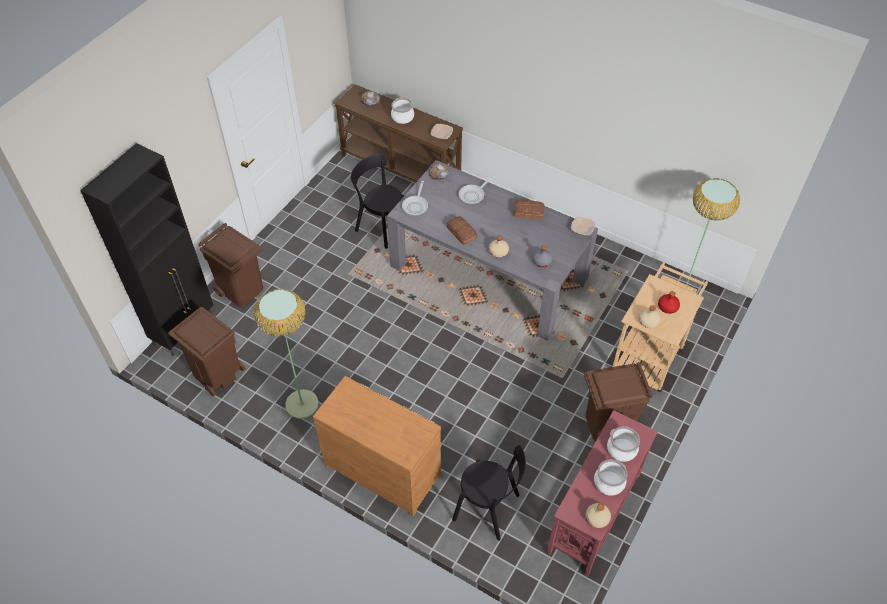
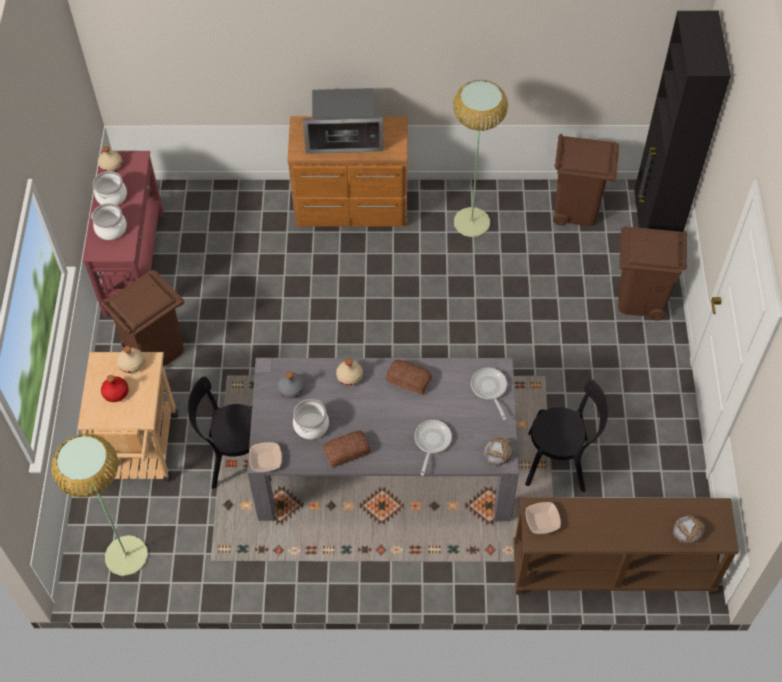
camera: 150 degrees right, 5 degrees up
(379, 422) = (344, 137): none -> microwave
(402, 117) = (618, 523): cooking pot -> cooking pot (311, 425)
(489, 509) = (234, 221): black chair -> black chair (235, 458)

